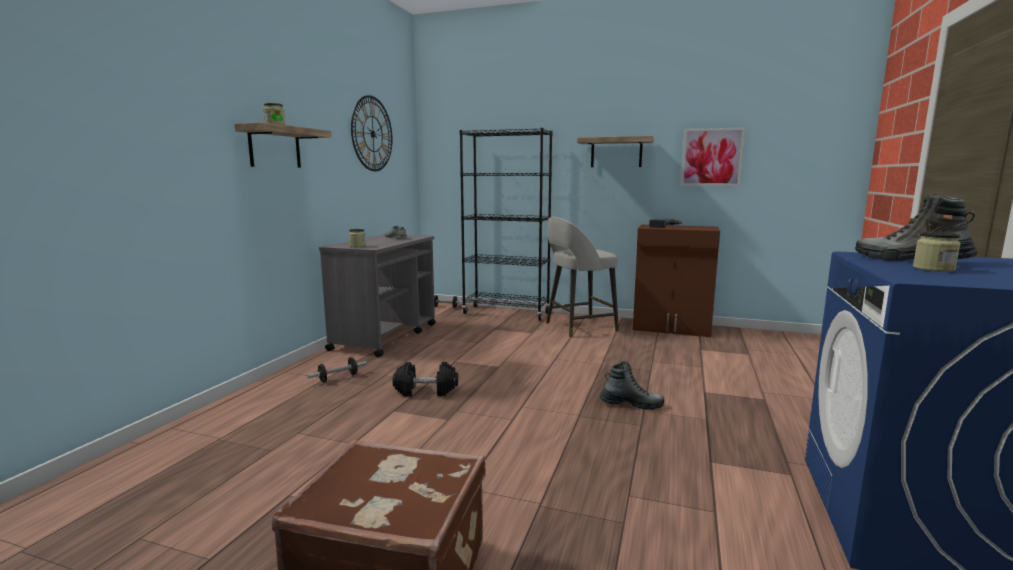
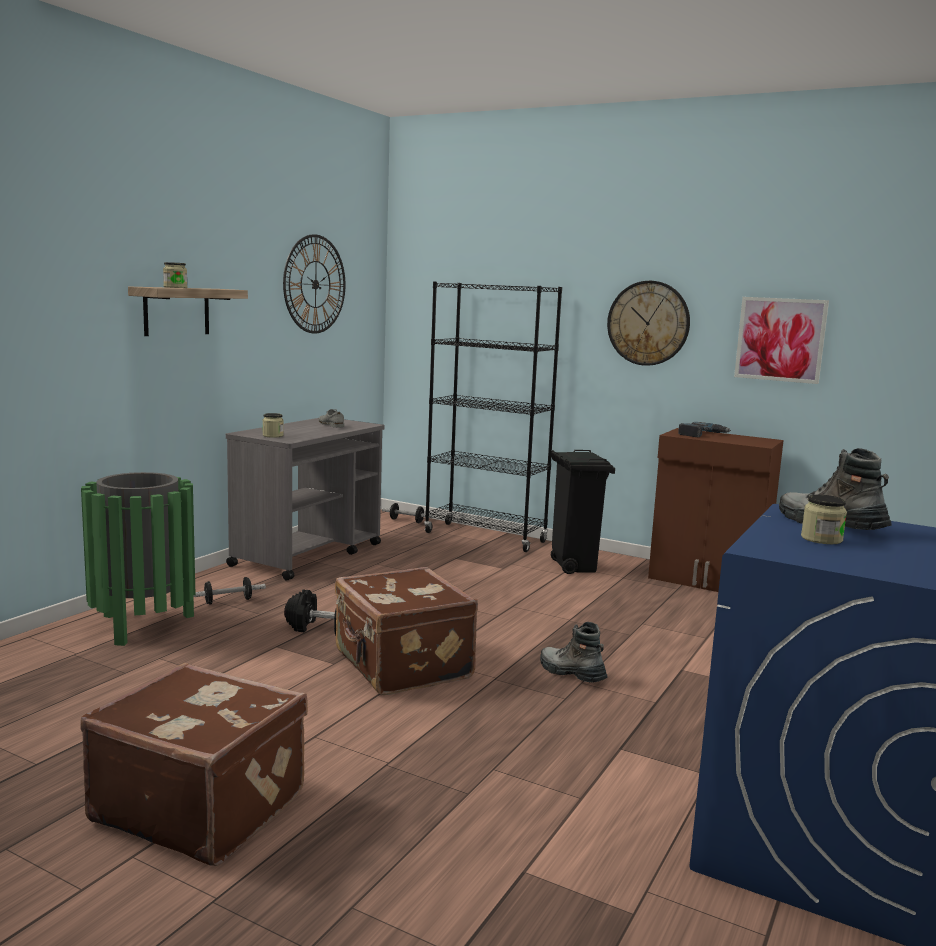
camera: 10 degrees right, 0 degrees up
(273, 406) = (143, 625): none -> green trash can
(502, 414) = (401, 666): none -> brown suitcase
(578, 327) = (573, 567): grey stool -> black trash can
(616, 152) = (648, 323): shelf -> wall clock
(631, 404) = (571, 673): boot -> boot turned 150 degrees counterclockwise

